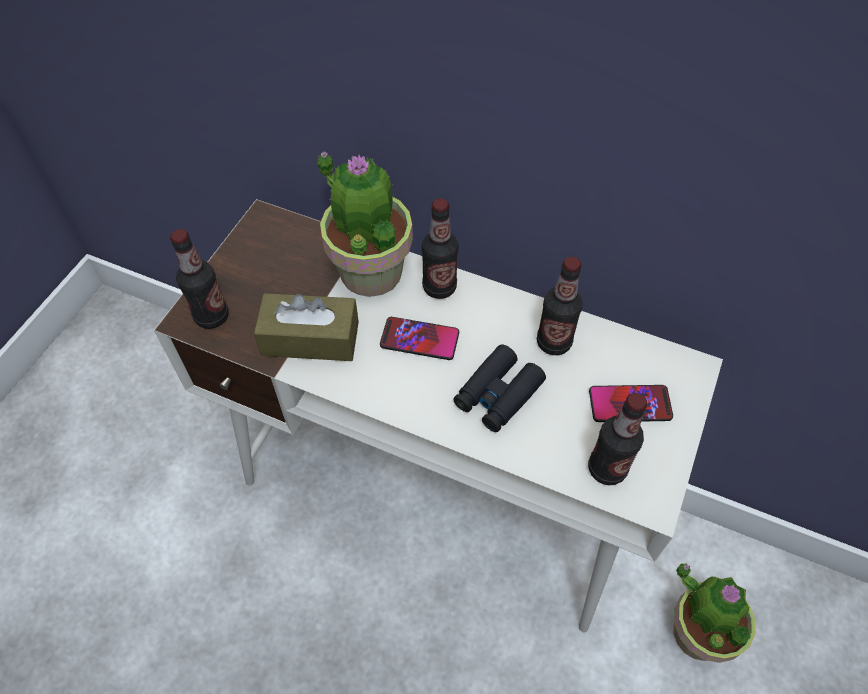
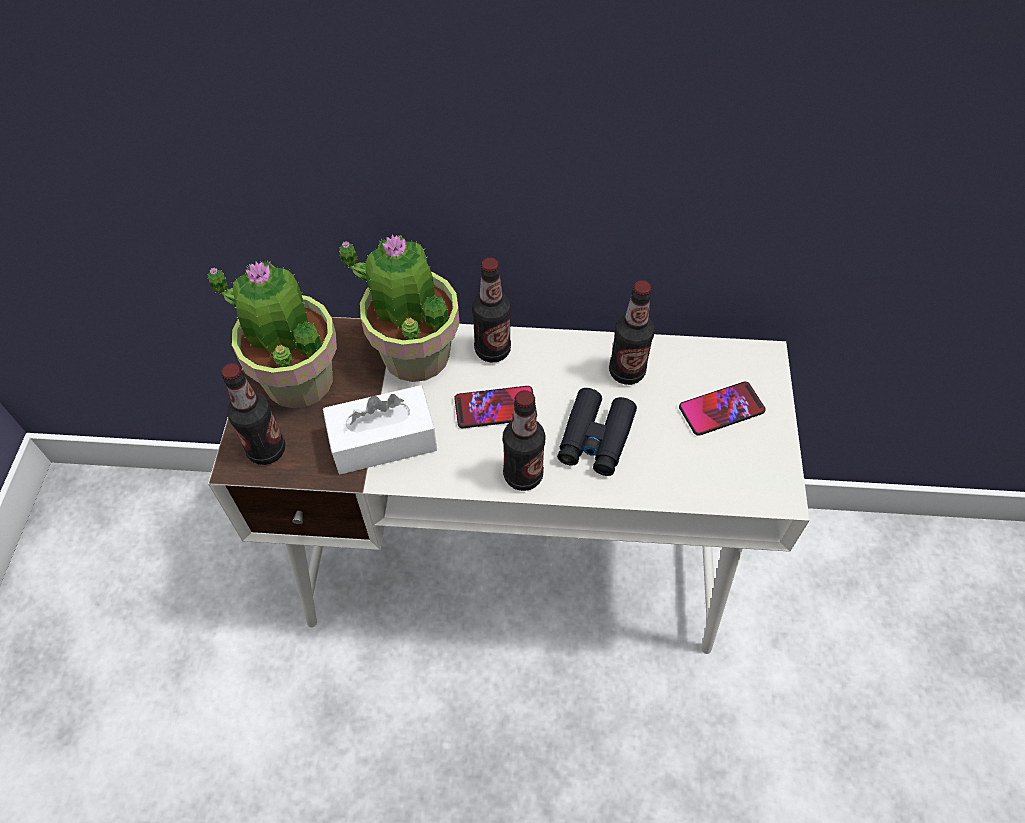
camera: 20 degrees left, 0 degrees up
(310, 338) = (383, 441): brown tissue box -> white tissue box
(607, 469) = (726, 476): bottle -> bottle (523, 475)
(698, 632) = (812, 614): potted plant -> potted plant (298, 379)

